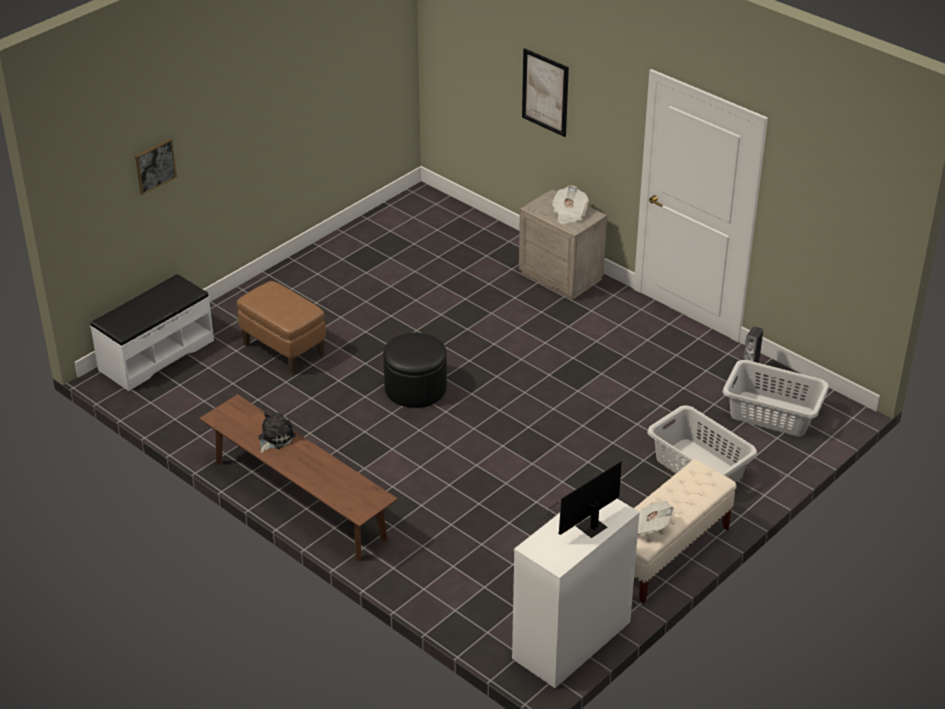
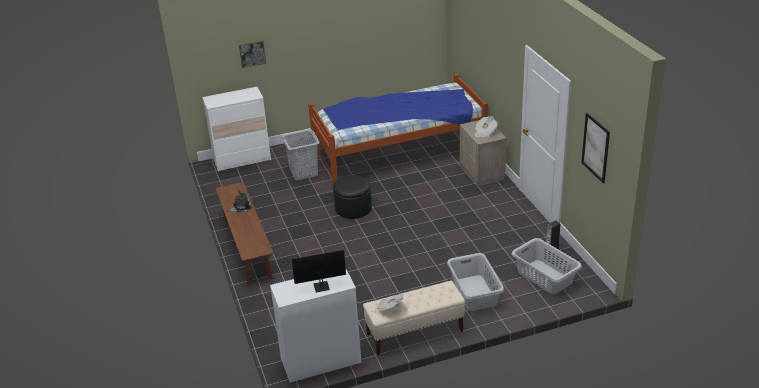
camera: 30 degrees right, 5 degrees down
(156, 355) = (242, 160): white bench -> white dresser
(284, 350) = (304, 173): brown ottoman -> grey laundry basket
(409, 277) = (398, 153): none -> bed
(545, 92) = (488, 57): picture -> picture (595, 147)

